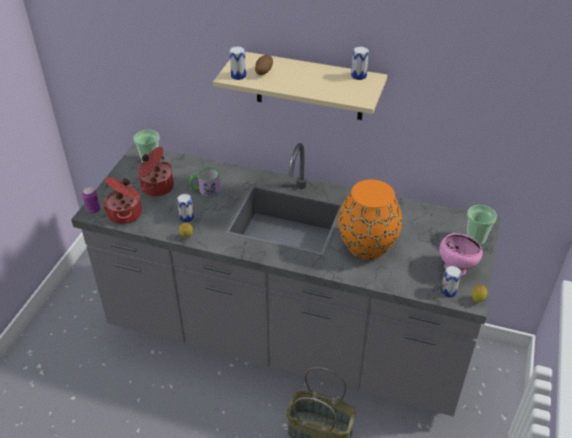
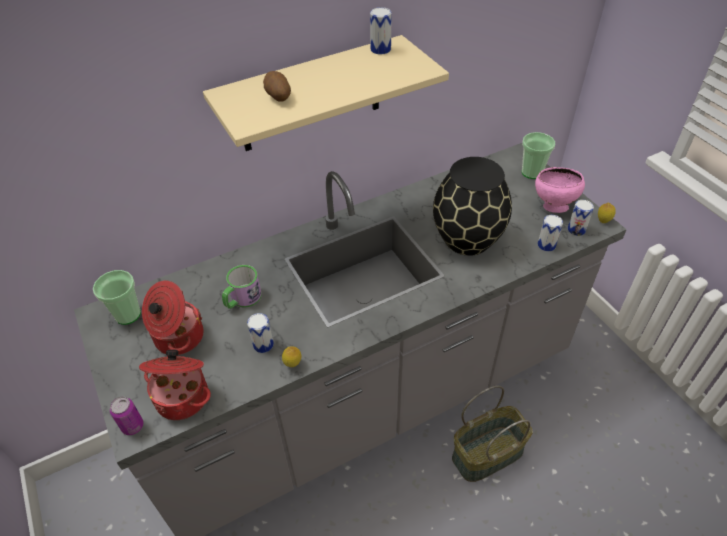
camera: 45 degrees left, 5 degrees up
(238, 76) = (257, 116): can -> can (546, 245)
(367, 245) = (466, 239): orange vase -> black vase

